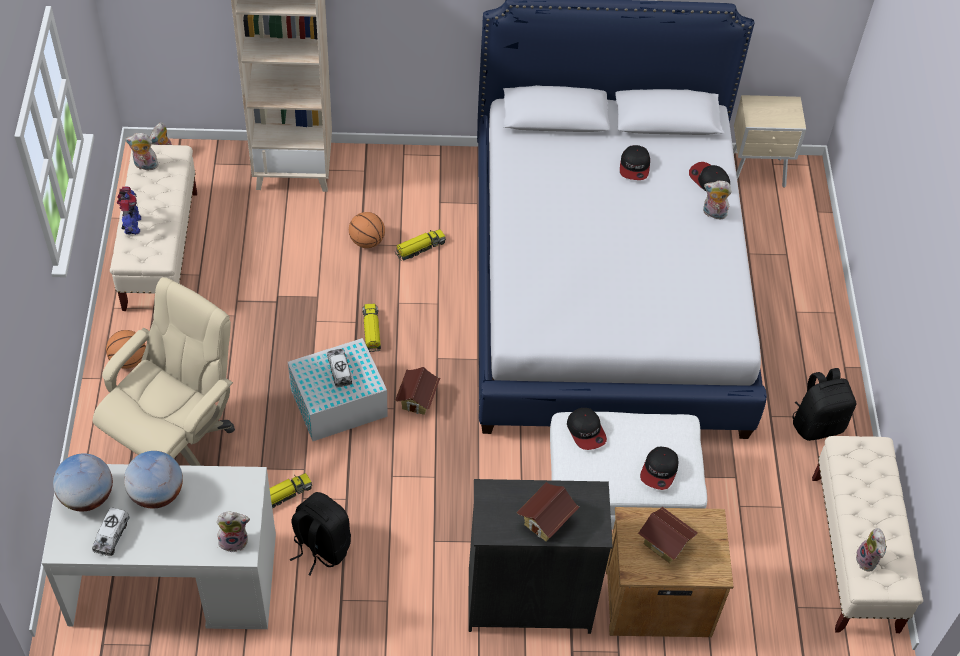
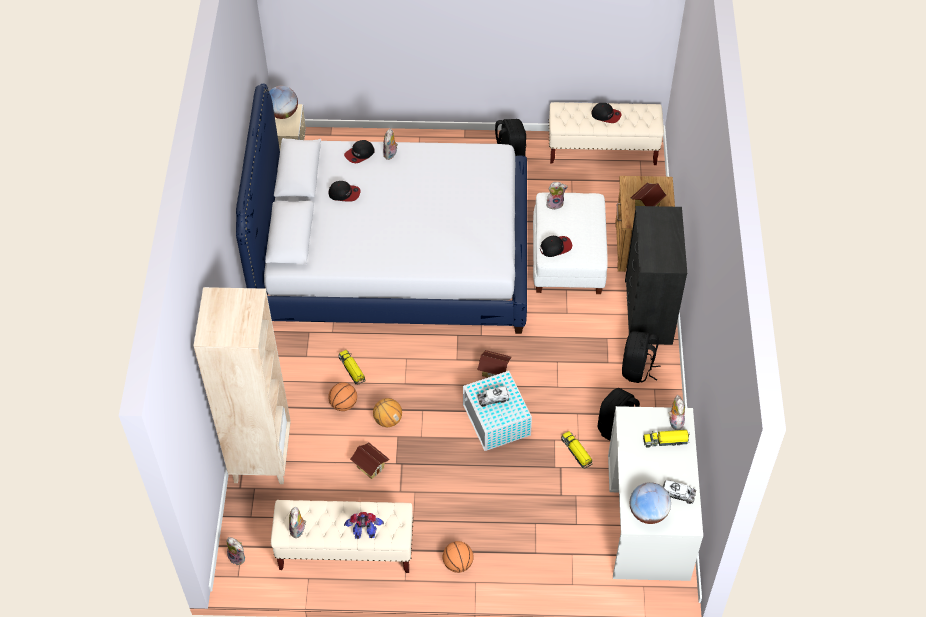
camera: 85 degrees left, 0 degrees up
(157, 494) = (642, 470): globe -> globe (283, 113)
(177, 443) = (535, 523): beige office chair -> none
(342, 286) = (388, 420): none -> basketball
(371, 331) = (431, 400): toy truck -> toy truck (666, 441)
(421, 580) = (637, 369): none -> black backpack
(546, 522) = (667, 237): toy house -> toy house (370, 467)
(659, 471) = (584, 211): cap -> cap (606, 115)
(868, 560) = (638, 122): plush toy -> plush toy (555, 204)

